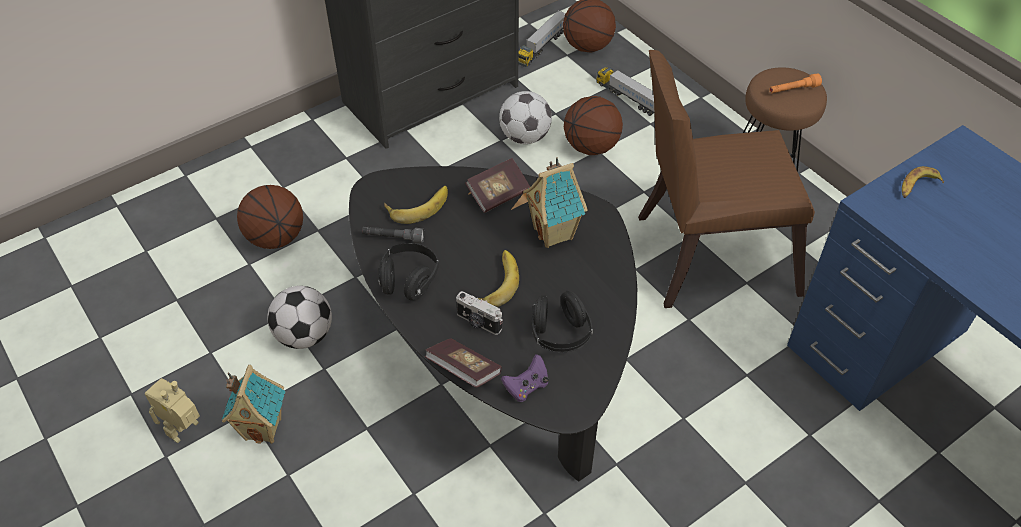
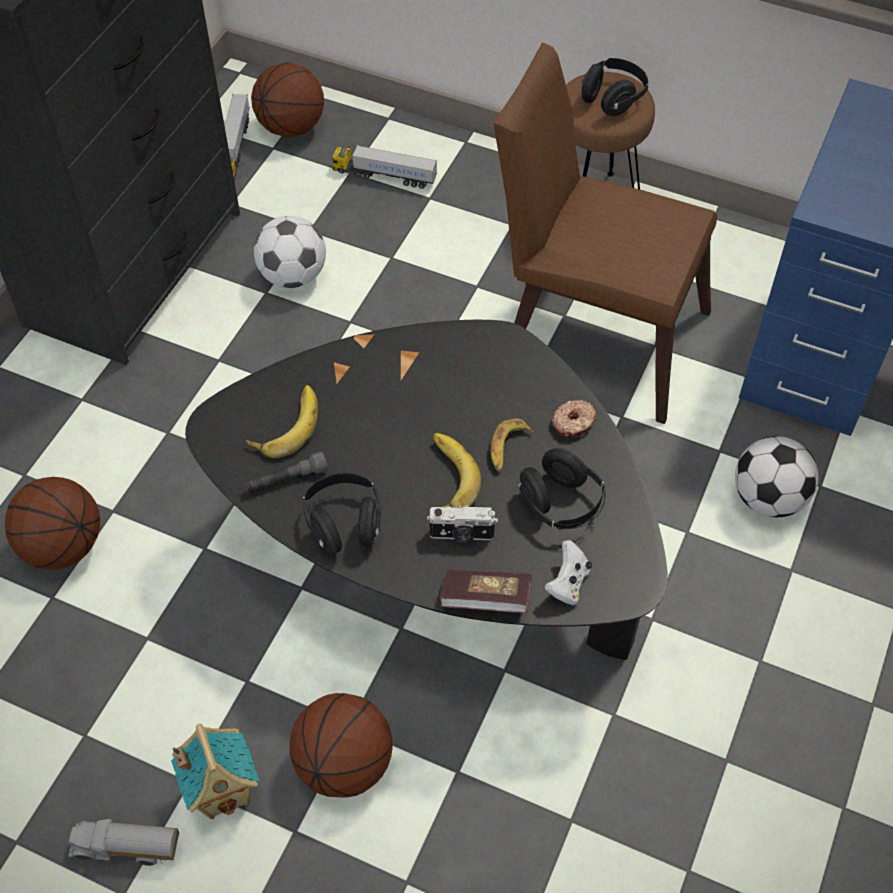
camera: 30 degrees left, 5 degrees up
(186, 431) = (127, 849): toy robot -> toy truck
(304, 335) = (193, 652): football -> football (768, 498)
(498, 194) = (373, 368): book -> none
(526, 387) = (567, 583): purple game controller -> white game controller
(554, 233) = (471, 387): toy house -> none
(591, 146) = (380, 255): basketball -> basketball (344, 763)
(608, 287) = (573, 423): none -> donut
(705, 254) = (591, 332): brown chair -> brown chair turned 60 degrees clockwise
(793, 90) = (612, 99): orange flashlight -> black headphones
(917, 187) = (854, 169): banana -> banana (507, 448)

